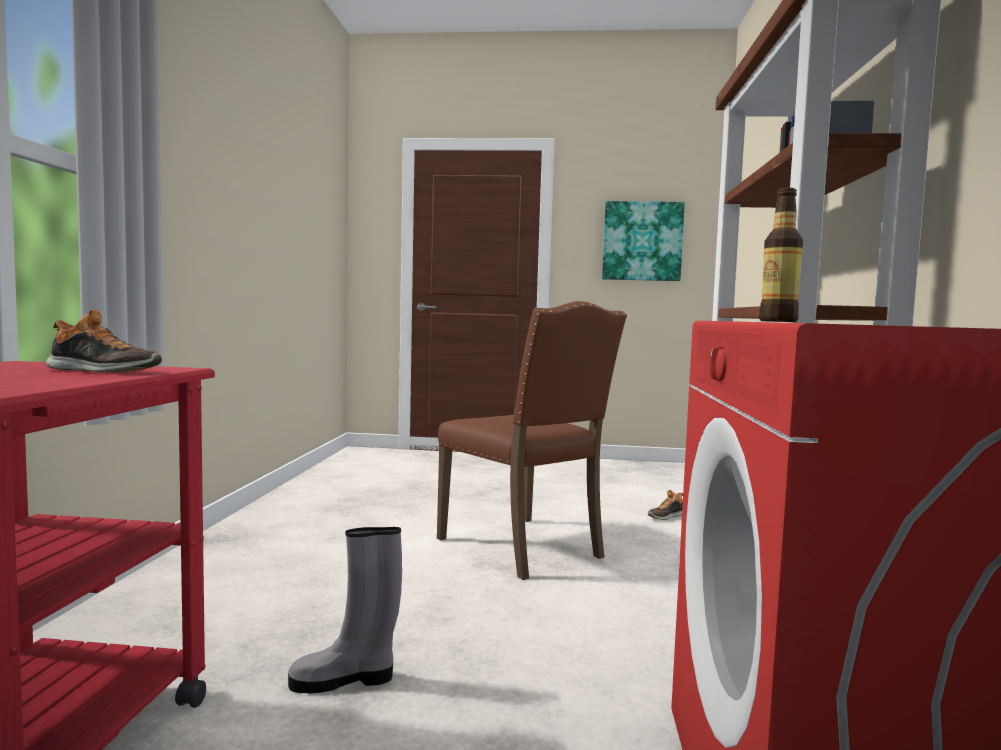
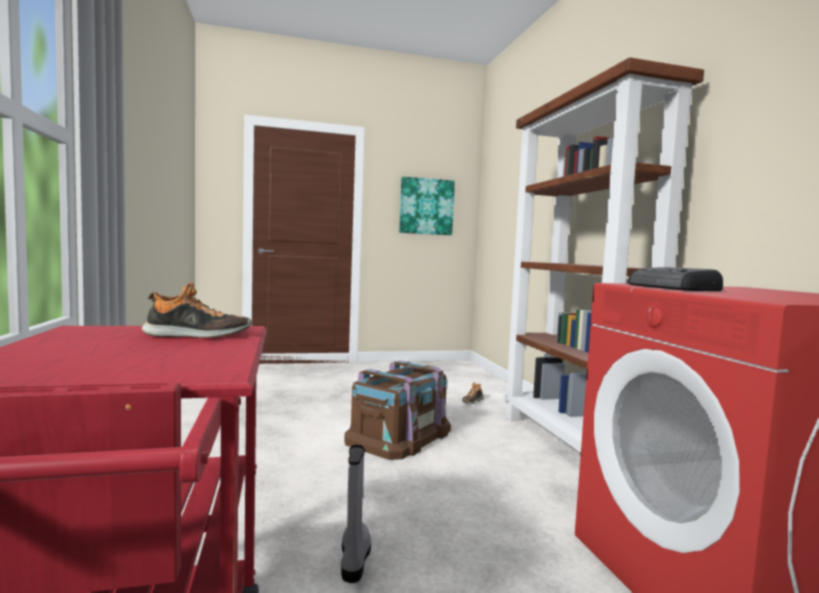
camera: 20 degrees left, 0 degrees up
(345, 680) = (354, 558): grey boot -> grey boot turned 120 degrees clockwise
(524, 548) = (399, 435): brown chair -> brown storage box
(778, 321) = (673, 288): bottle -> radio

